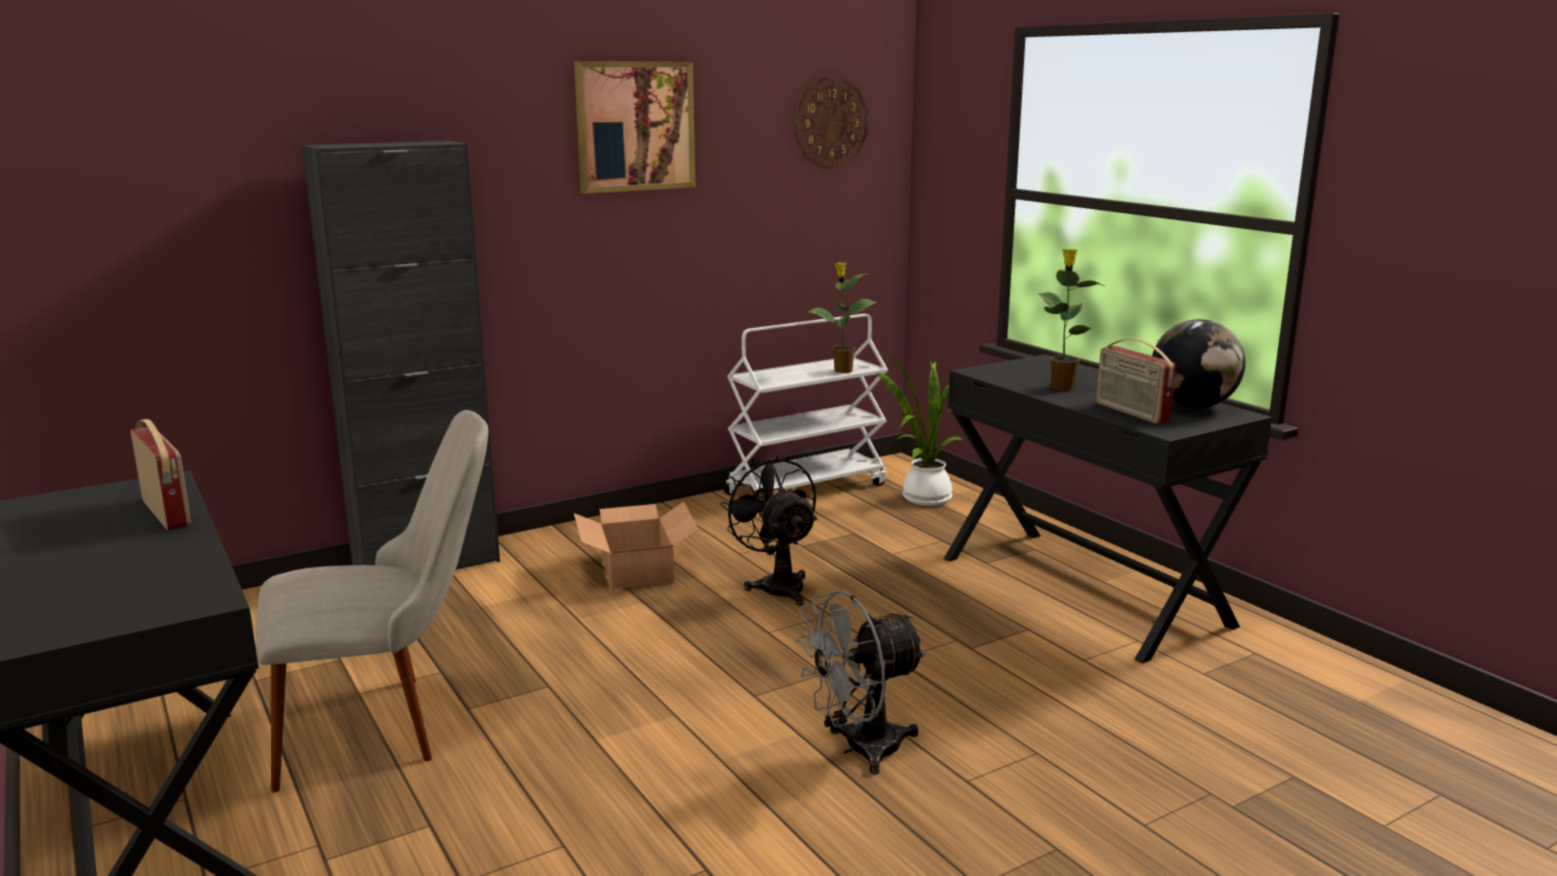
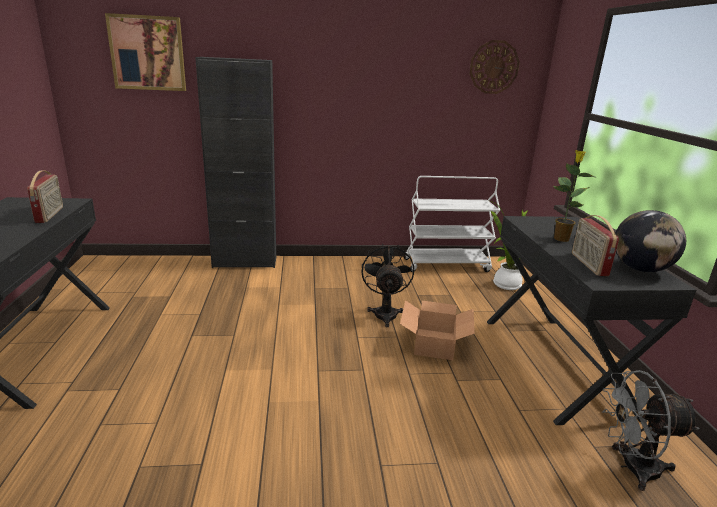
camera: 25 degrees right, 5 degrees up
(387, 724) = (155, 332): beige chair -> none
(635, 126) = (374, 60): picture -> picture (147, 53)
(638, 569) = (328, 287): cardboard box -> cardboard box (435, 343)
(842, 371) = (473, 206): potted plant -> none
(859, 749) = (340, 422): grey fan -> grey fan (631, 467)

